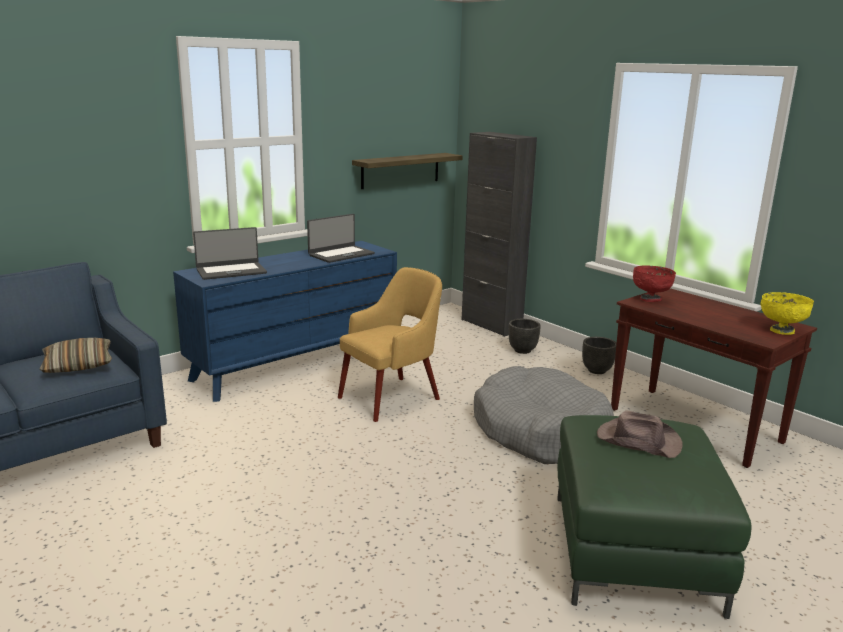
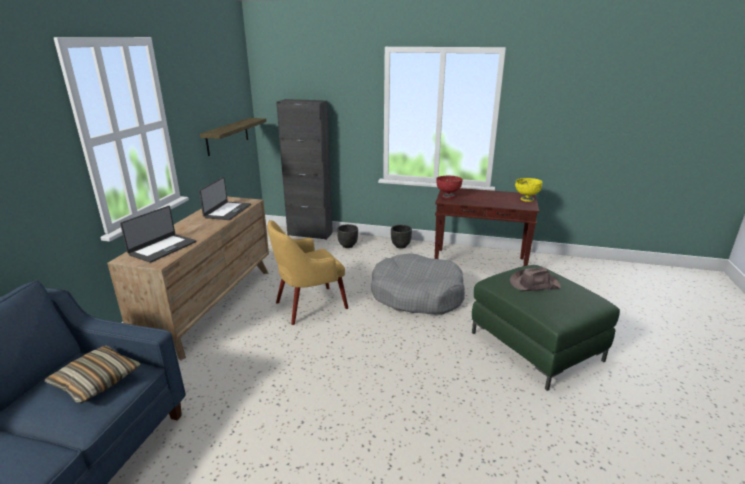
camera: 35 degrees left, 5 degrees up
(296, 364) = (211, 305): blue dresser -> brown dresser
(392, 397) = (309, 305): yellow armchair -> yellow armchair turned 135 degrees counterclockwise

